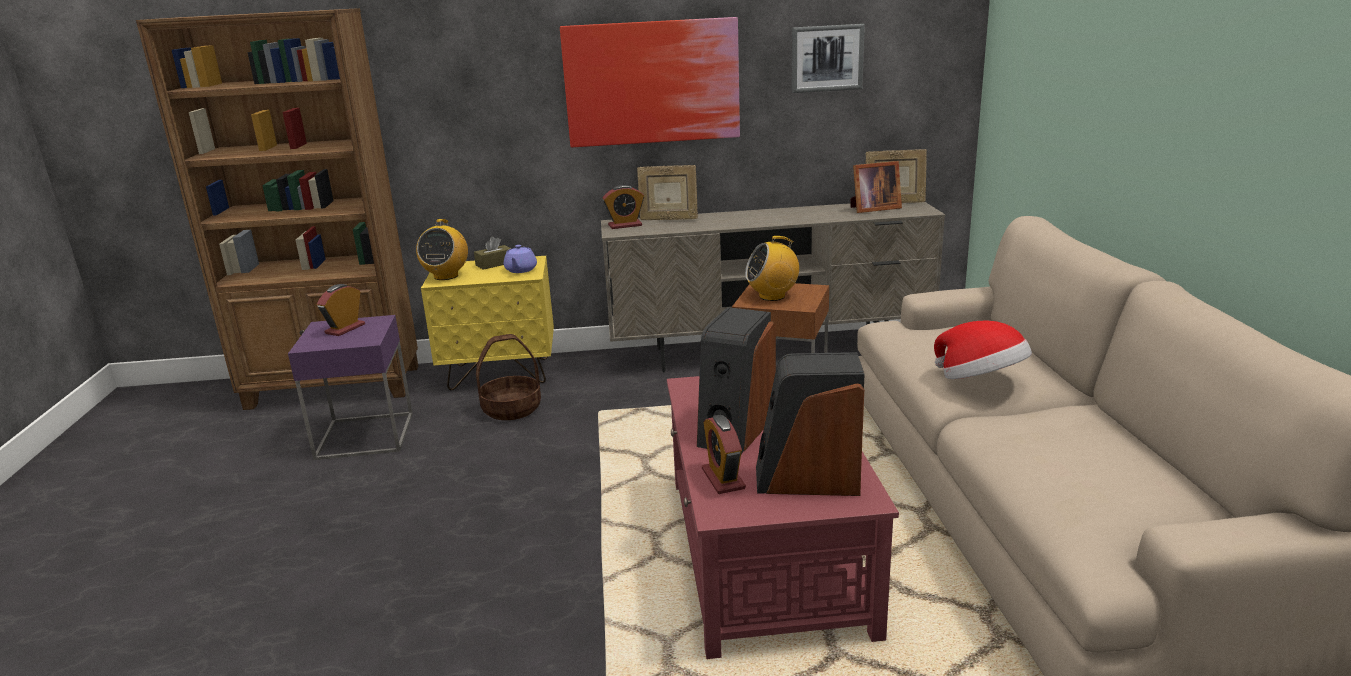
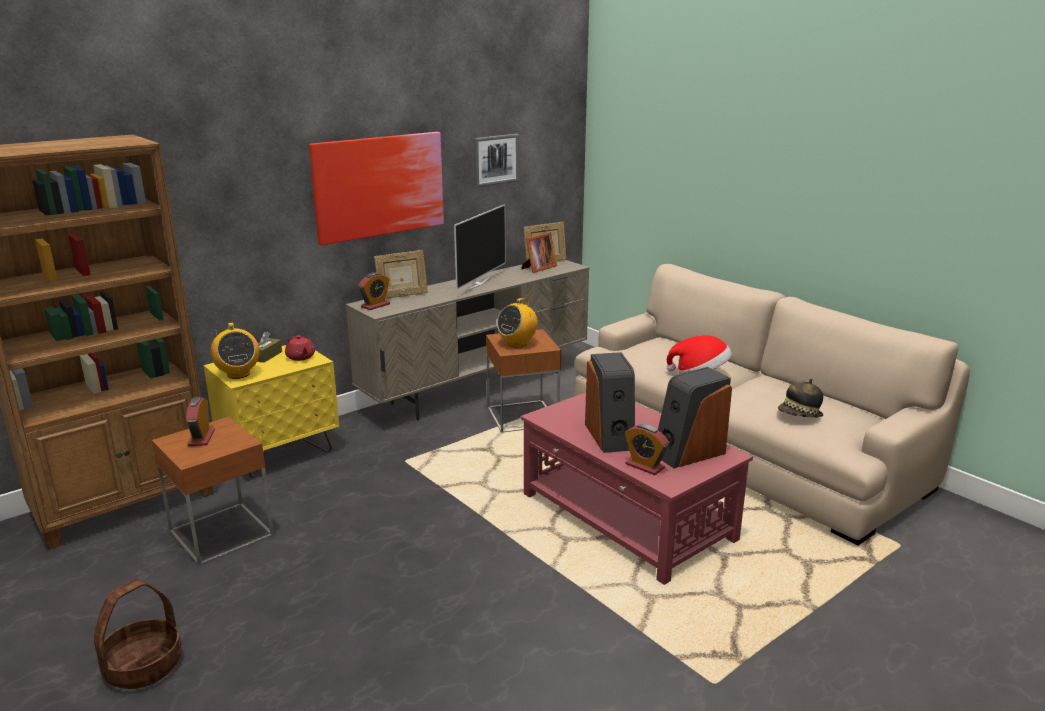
camera: 35 degrees left, 0 degrees up
(365, 435) = (221, 533): purple side table -> brown side table
(512, 409) = (329, 477): basket -> basket (143, 666)
(520, 270) = (300, 357): purple teapot -> red teapot
(771, 217) = (478, 283): none -> television
(1067, 475) = (799, 415): none -> hat

